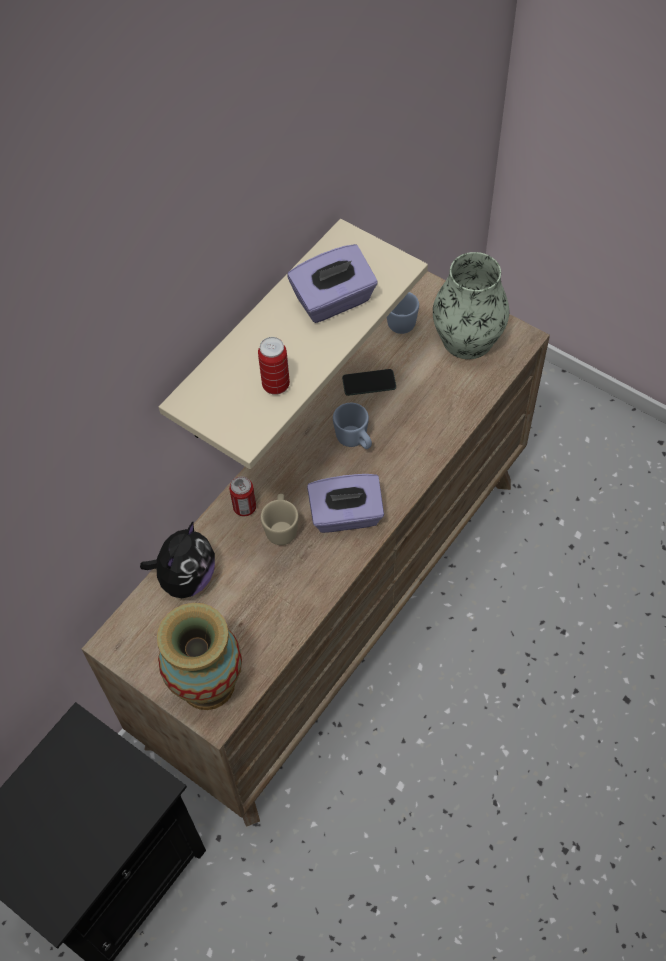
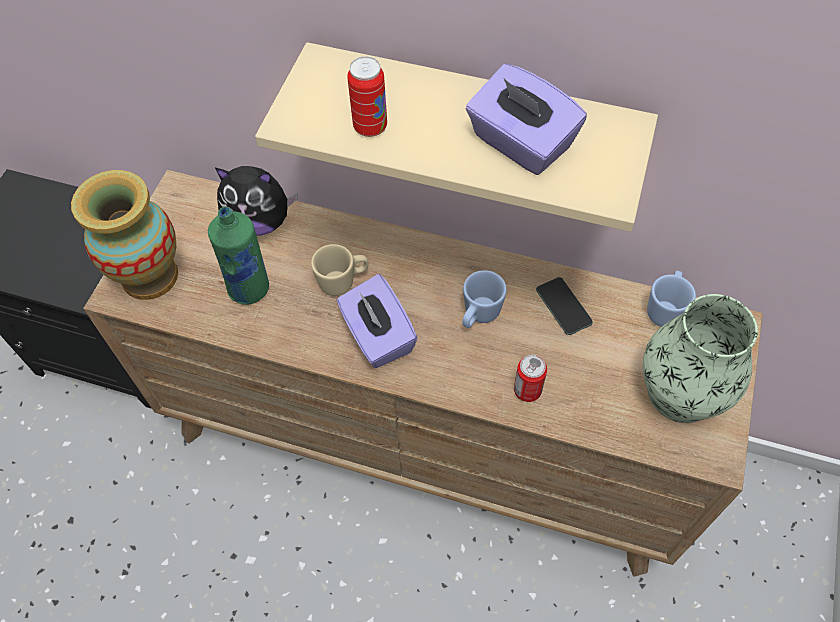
camera: 70 degrees right, 0 degrees up
(244, 507) = (356, 242): can -> can (527, 390)
(257, 602) = (250, 288): none -> green bottle

